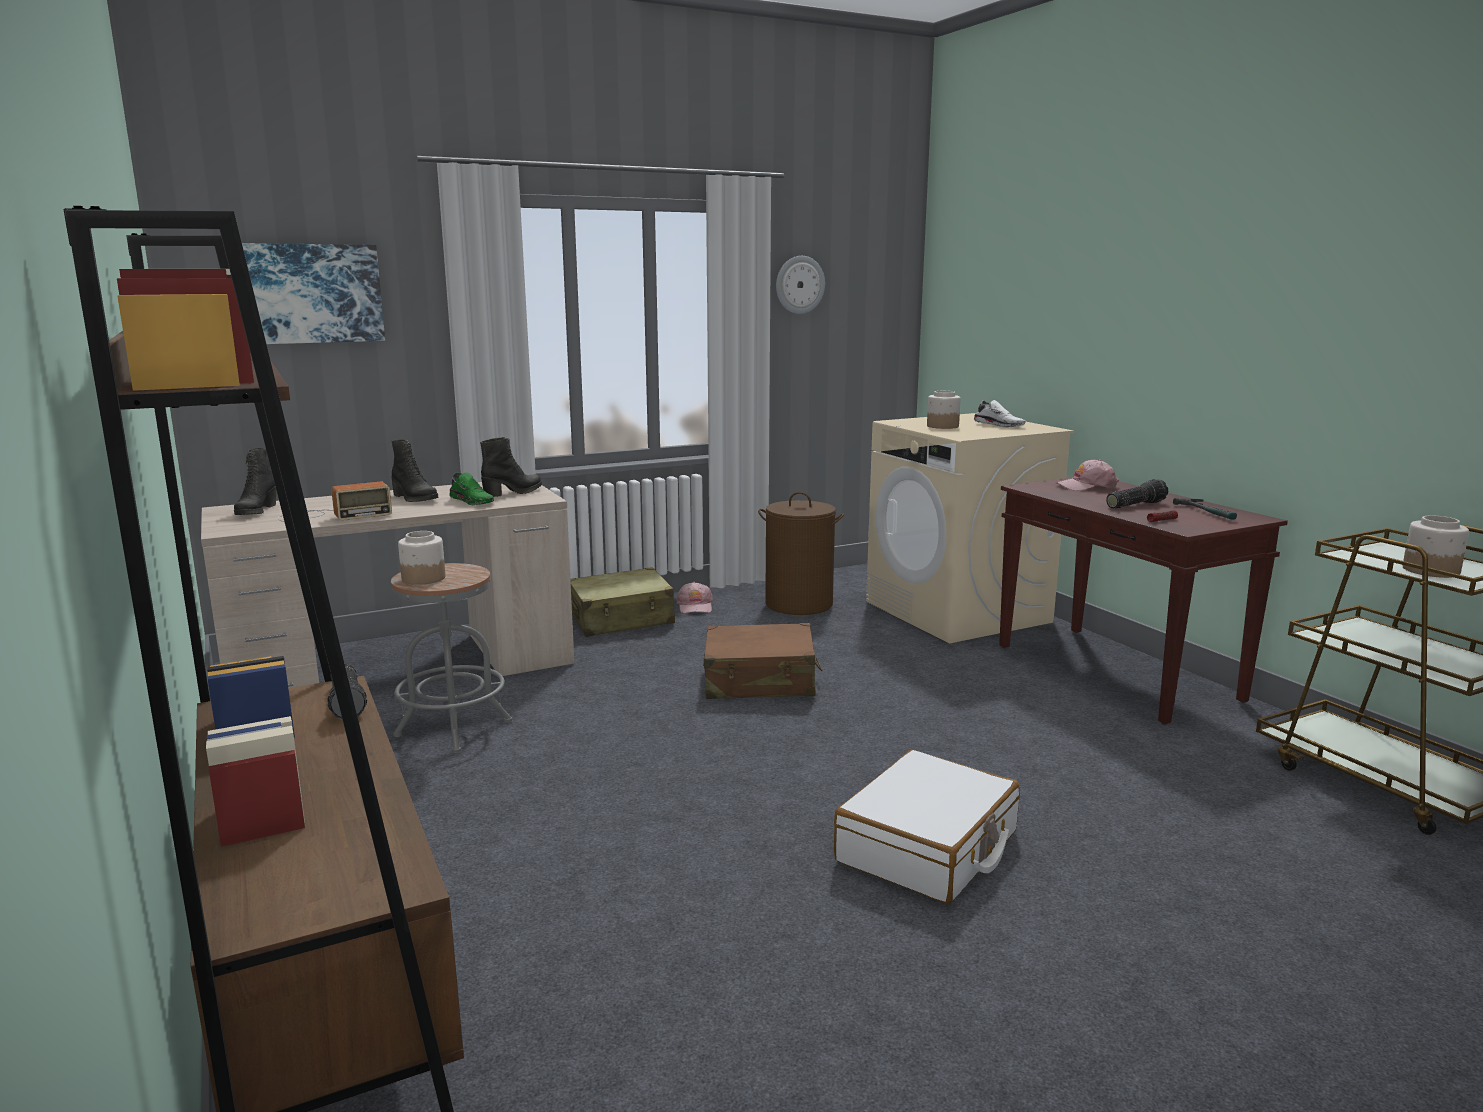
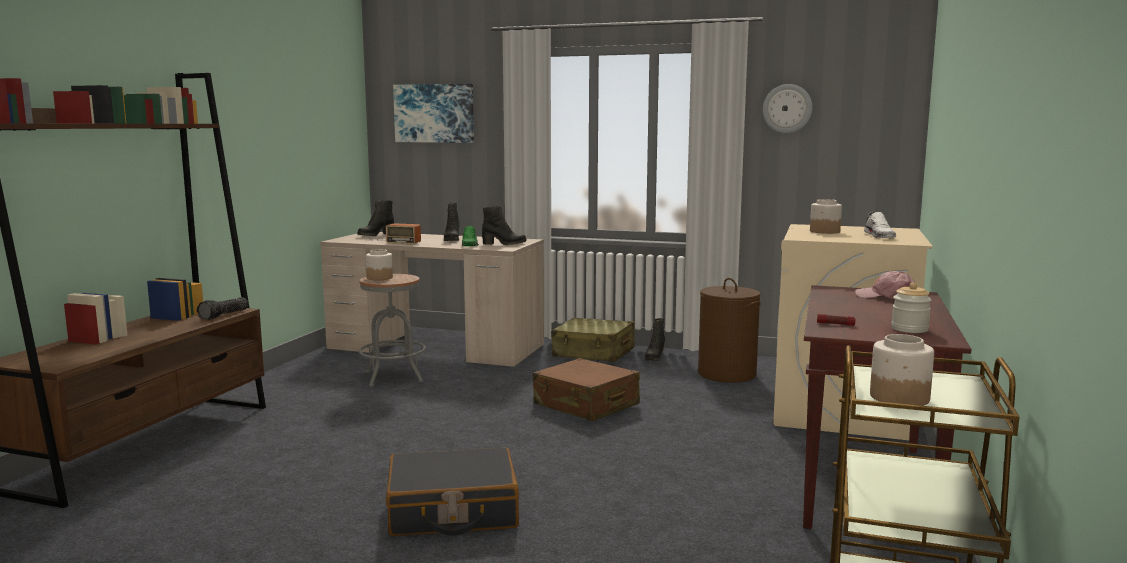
camera: 45 degrees right, 5 degrees down
(695, 606) = (654, 357): pink cap -> black boot
(928, 848) = (452, 511): white suitcase -> black suitcase
(1134, 505) = (865, 313): flashlight -> none
(1208, 513) = (909, 329): hammer -> jar

